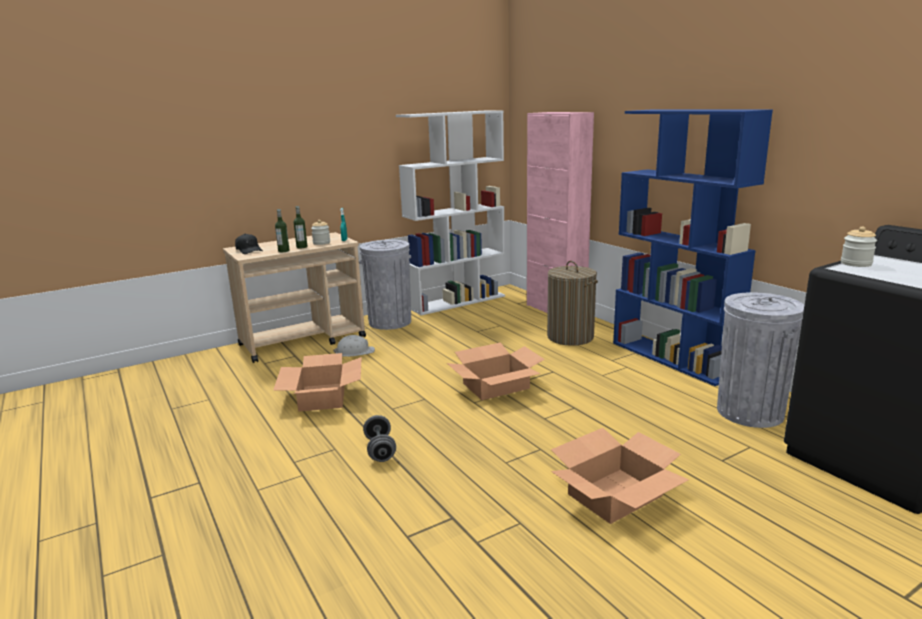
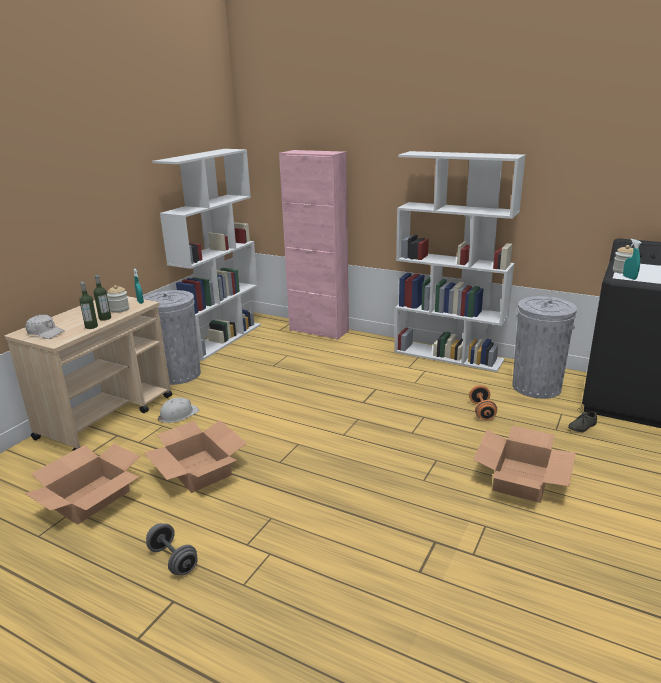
camera: 30 degrees left, 5 degrees up
(249, 250) = (45, 333): black cap -> white cap
(380, 450) = (313, 504): grey dumbbell -> grey dumbbell (173, 560)
(496, 386) = (345, 414): cardboard box -> cardboard box (90, 499)
(570, 337) = (356, 354): laundry basket -> none
(648, 419) = (482, 411): none -> orange dumbbell
(673, 359) = (449, 356): blue bookcase -> white bookcase
(761, 466) = (581, 426): none -> grey shoe
(850, 270) = (629, 278): none -> turquoise spray bottle

